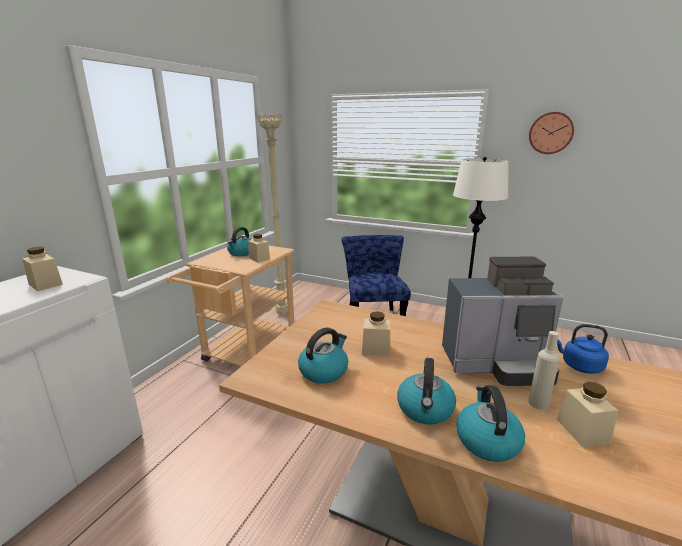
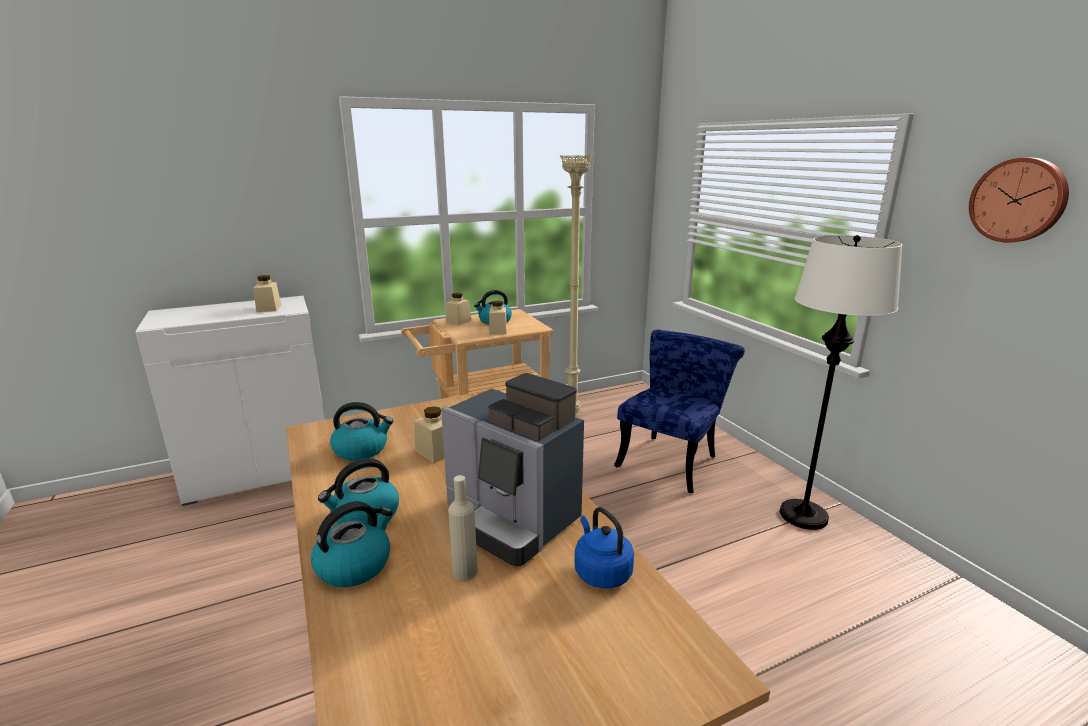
camera: 40 degrees right, 0 degrees up
(582, 431) = (446, 616): beige jar -> beige jar (458, 321)

